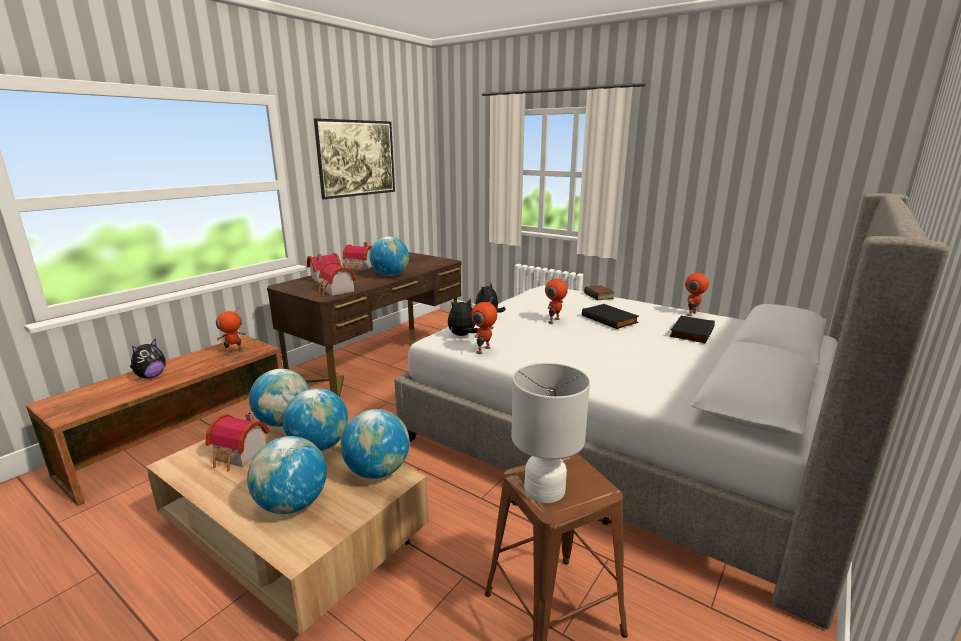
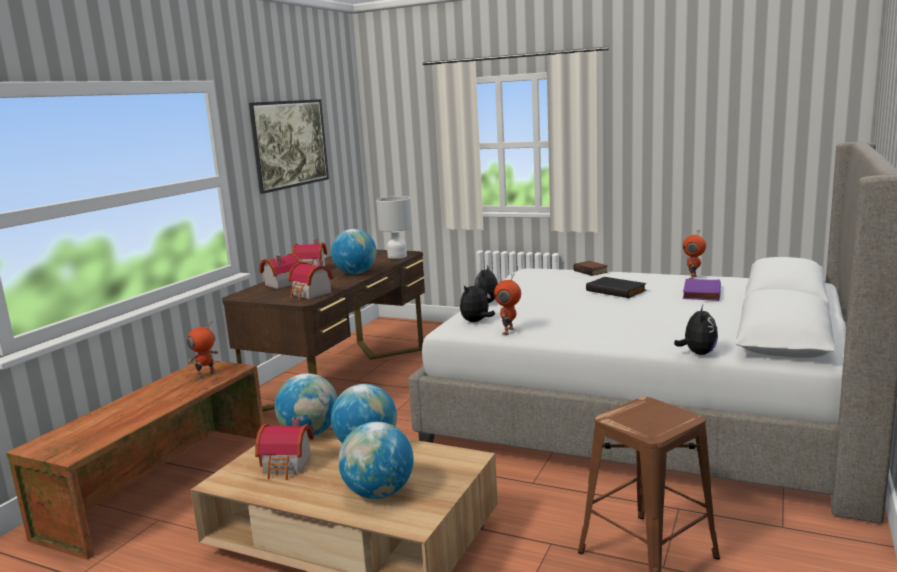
camera: 10 degrees left, 5 degrees down
(151, 376) = (130, 409): plush toy -> plush toy (698, 353)
(377, 471) = (444, 457): globe -> none
(545, 489) = (638, 423): grey table lamp -> grey table lamp (397, 256)
(554, 321) = (561, 299): toy robot -> none
(690, 332) = (700, 293): black book -> purple book

